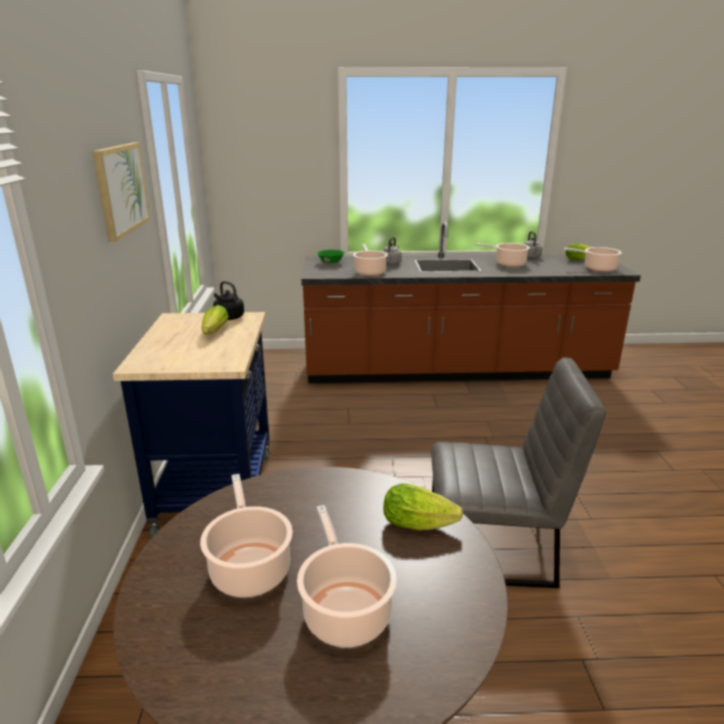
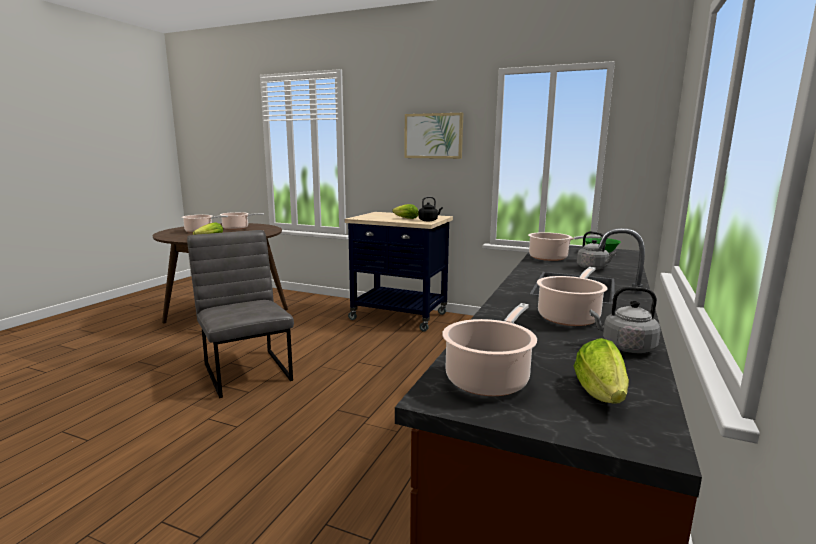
camera: 115 degrees right, 10 degrees down
(494, 550) = (247, 370): grey chair -> grey chair turned 120 degrees clockwise

